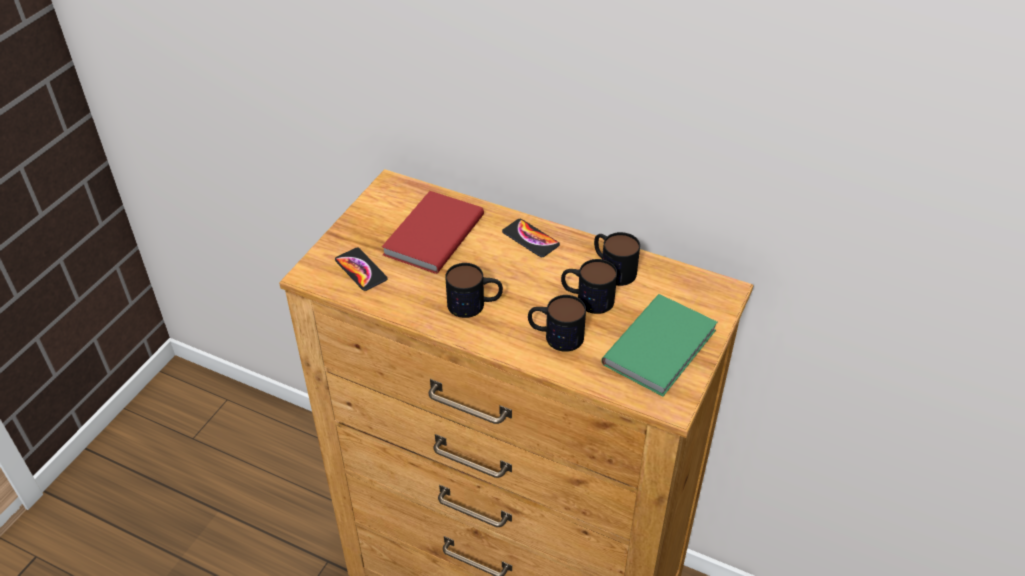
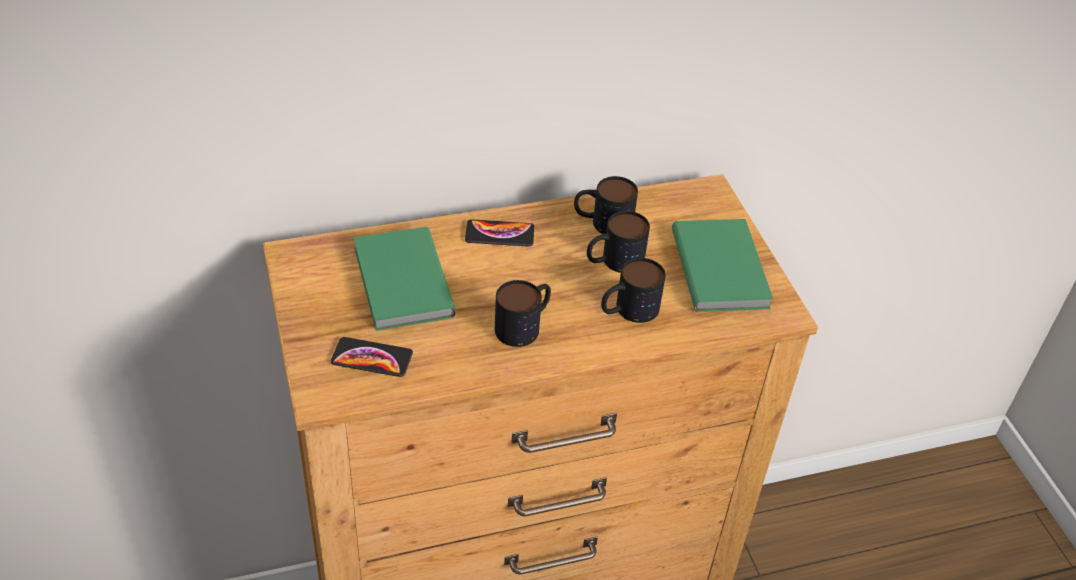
camera: 45 degrees left, 0 degrees up
(431, 235) = (400, 283): red book -> green book

